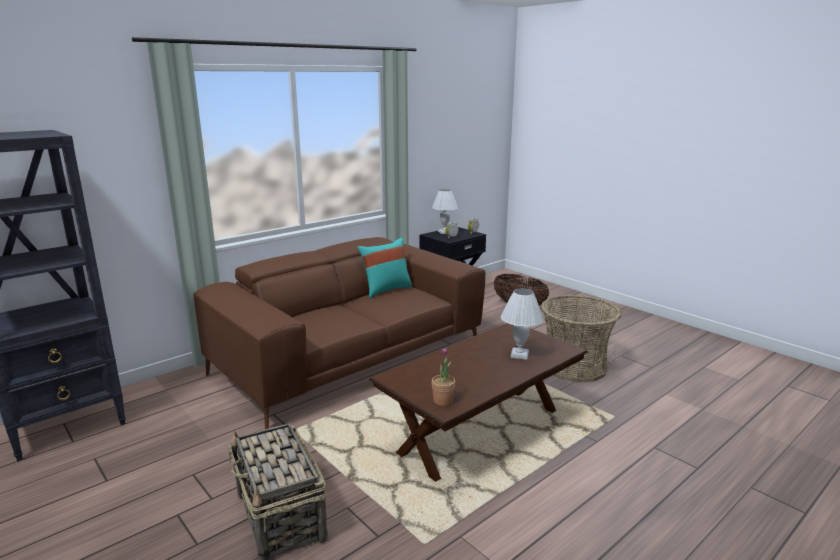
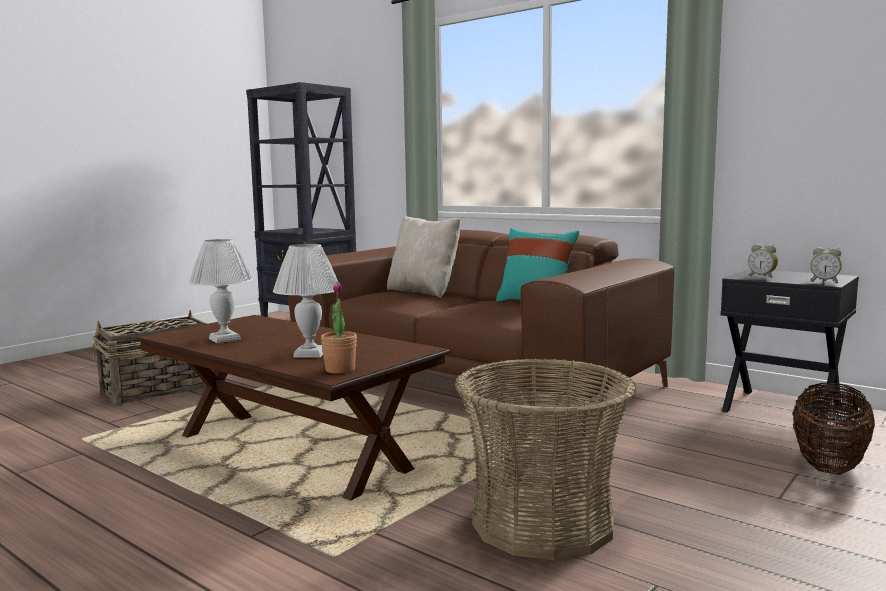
camera: 80 degrees right, 10 degrees down
(311, 315) = (424, 292): none -> beige pillow
(443, 401) = (185, 334): potted plant -> potted plant (340, 370)
(444, 232) = (793, 273): white table lamp -> white table lamp (225, 339)

